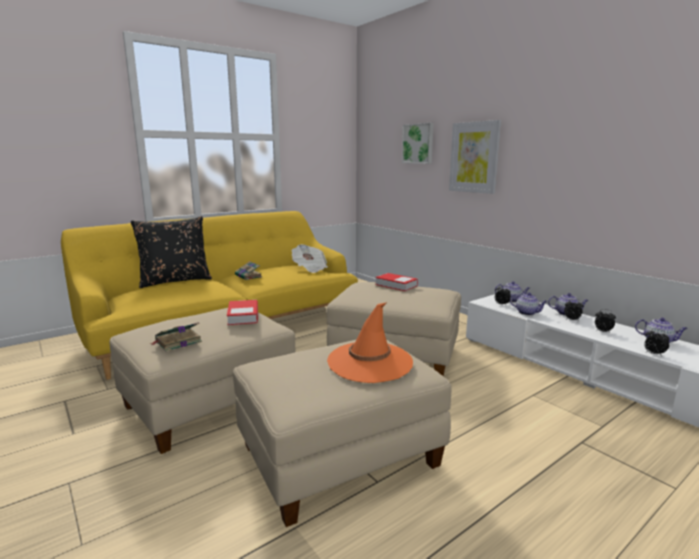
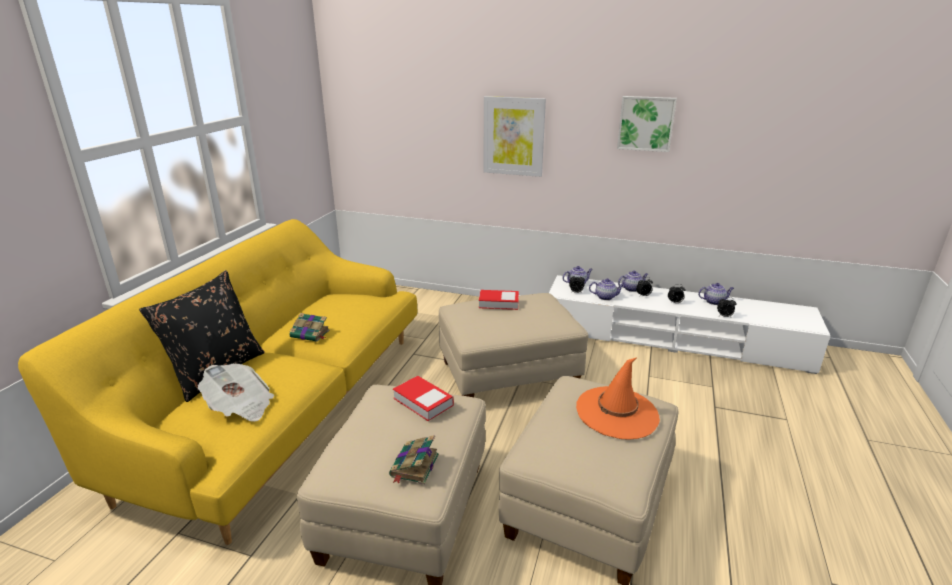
camera: 35 degrees left, 10 degrees up
(309, 268) = (361, 298): newspaper -> newspaper (240, 406)
(418, 143) = (432, 115): picture -> picture (646, 123)

